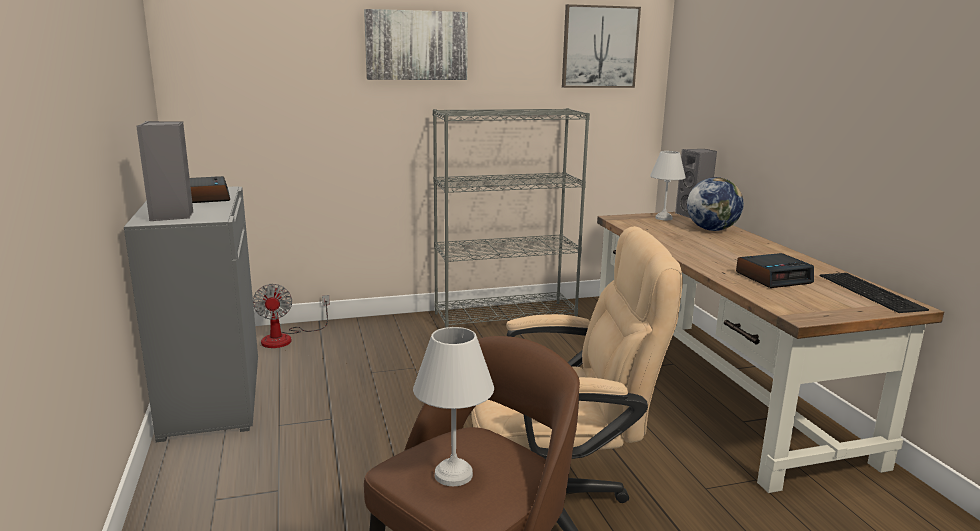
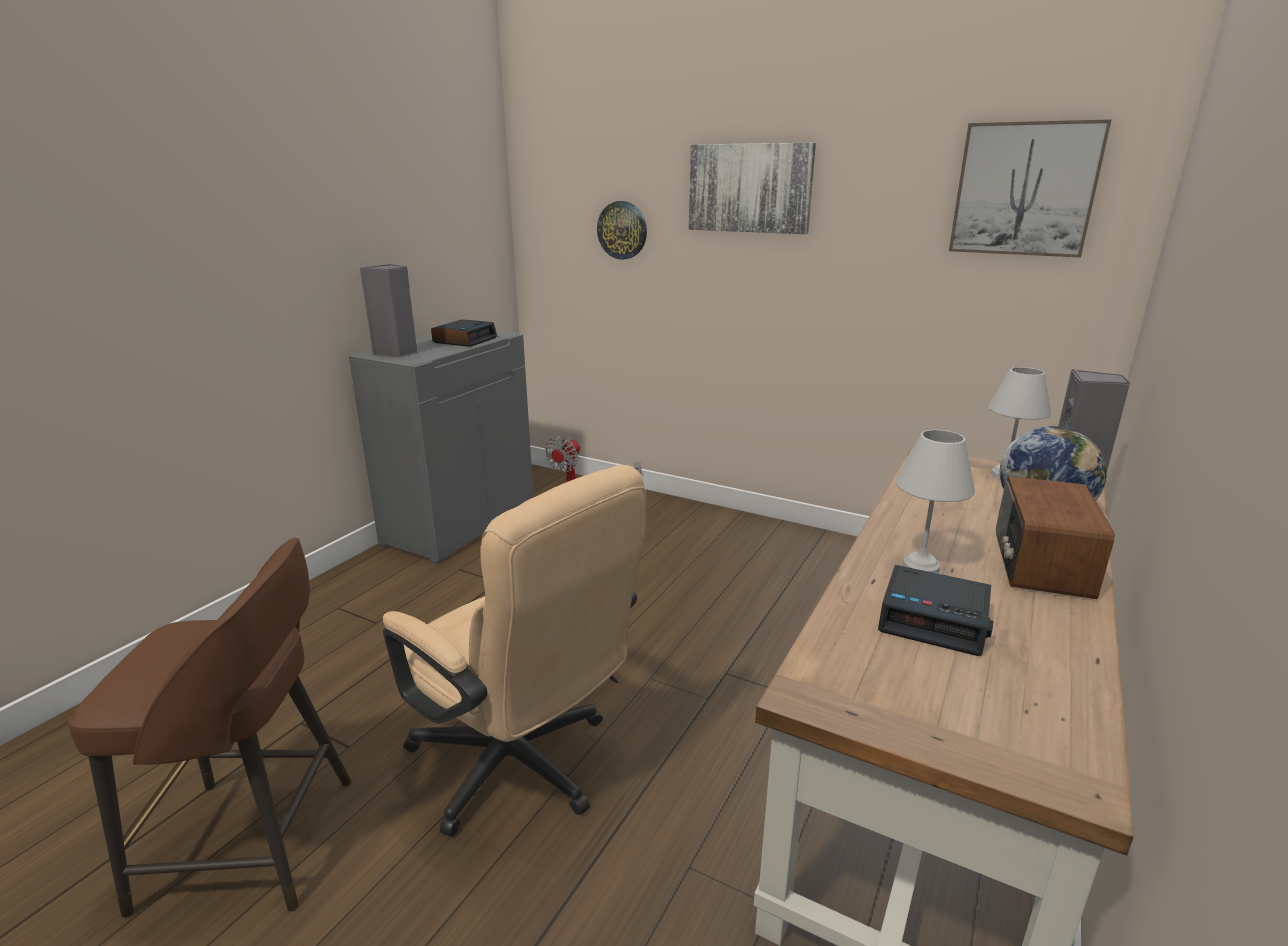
camera: 45 degrees right, 5 degrees up
(295, 83) = (622, 230): none -> wall clock
(454, 473) = (175, 657): white table lamp -> white table lamp (922, 566)
(506, 316) = (813, 546): grey bookcase -> none
(754, 247) = (1039, 564): none -> radio
(873, 292) = (1064, 724): keyboard -> none

